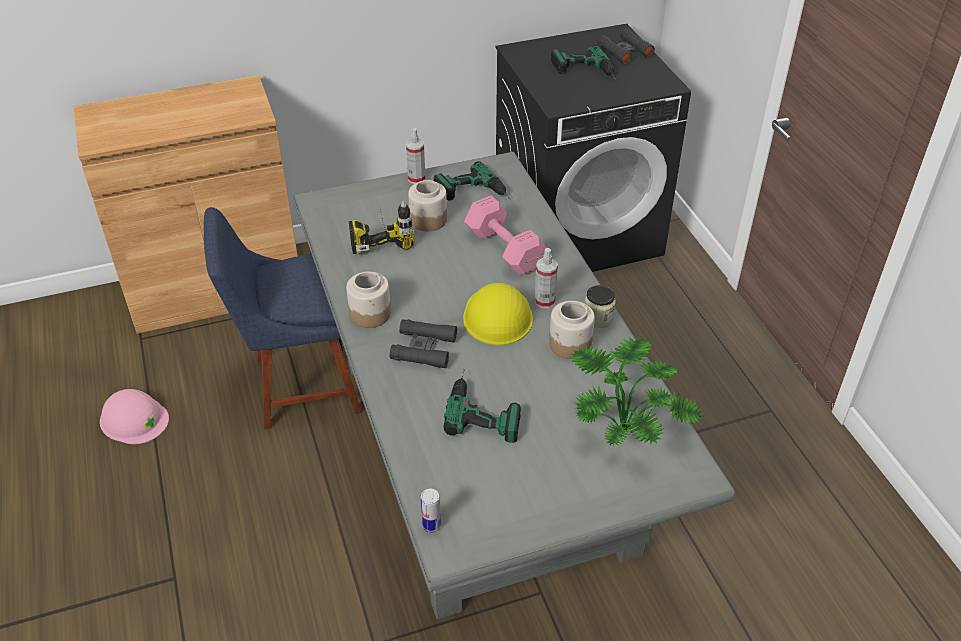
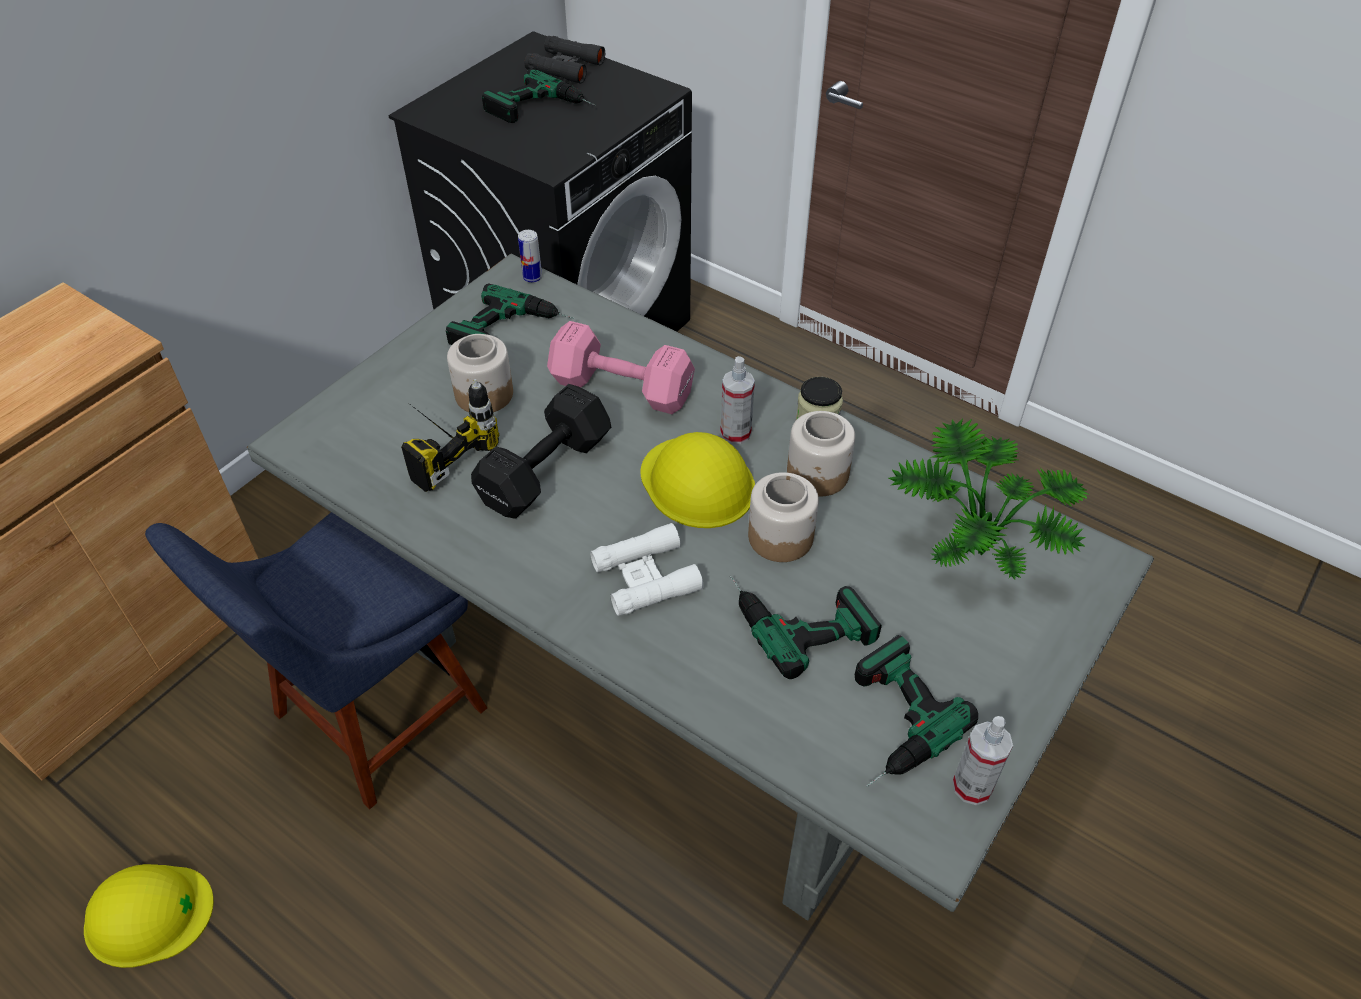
camera: 35 degrees left, 5 degrees up
(134, 419) = (148, 914): pink hard hat -> yellow hard hat
(370, 313) = (527, 566): jar -> jar (780, 536)
(416, 179) = (414, 344): spray bottle -> spray bottle (972, 786)
(420, 272) = (542, 472): none -> black dumbbell
(424, 348) = (646, 577): black binoculars -> white binoculars
(431, 525) = (887, 819): can -> can (532, 277)
(479, 483) = (887, 722): none -> power drill

